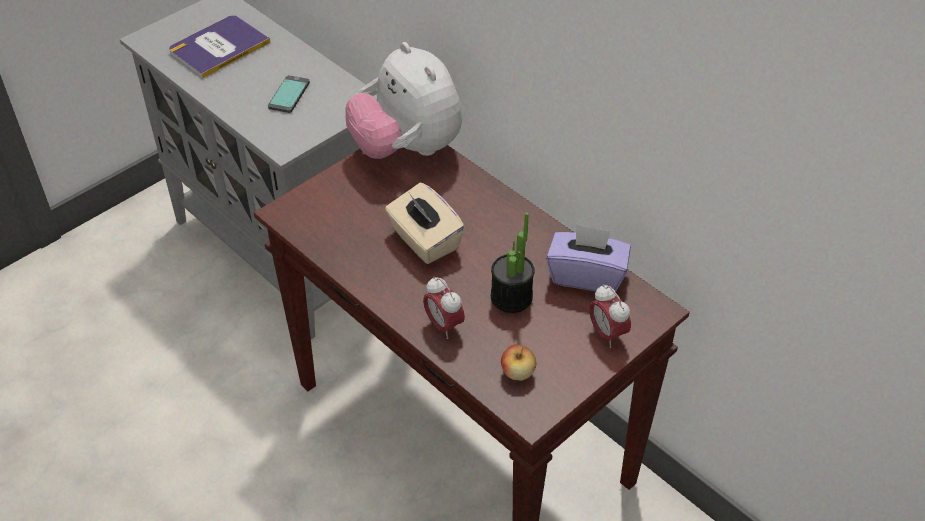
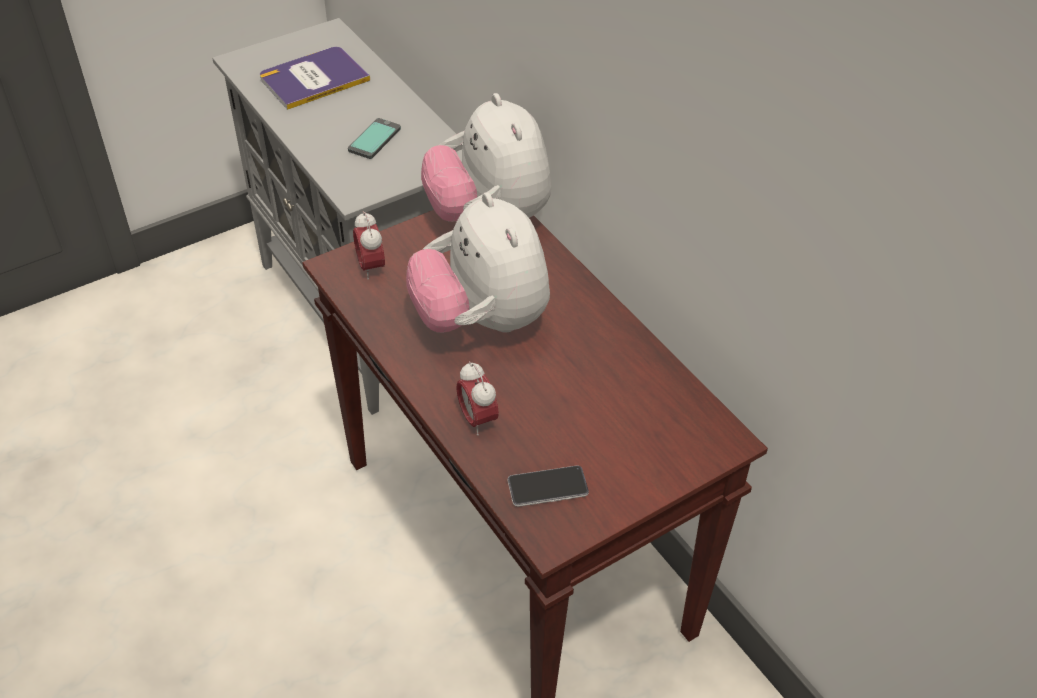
camera: 10 degrees right, 0 degrees up
(424, 241) = (481, 320): beige tissue box -> plush toy
(511, 297) = (563, 399): potted plant -> none
(517, 373) = (547, 487): apple -> phone
(586, 275) = (656, 387): purple tissue box -> none
(607, 334) = (663, 459): alarm clock -> alarm clock (371, 267)

